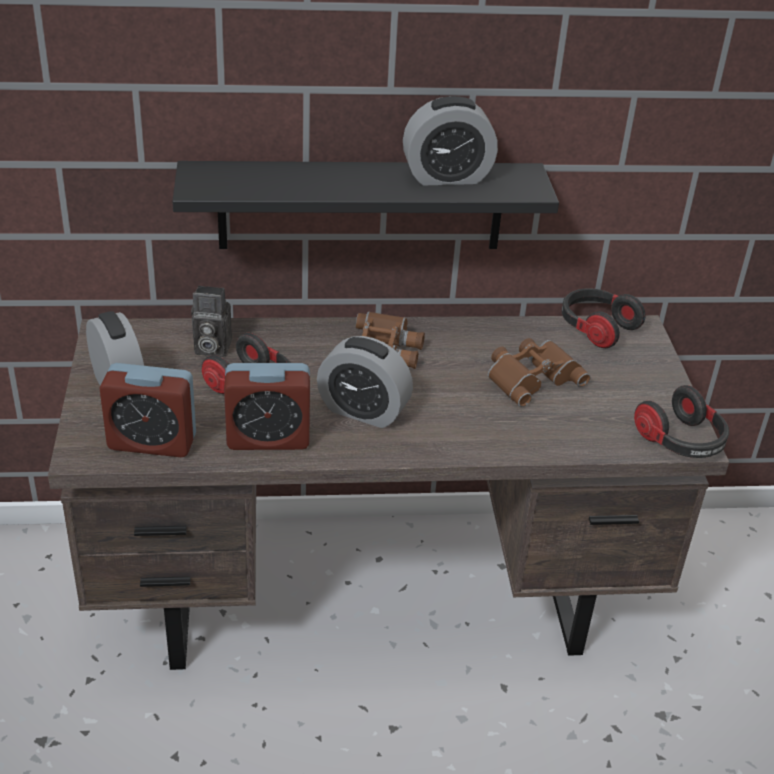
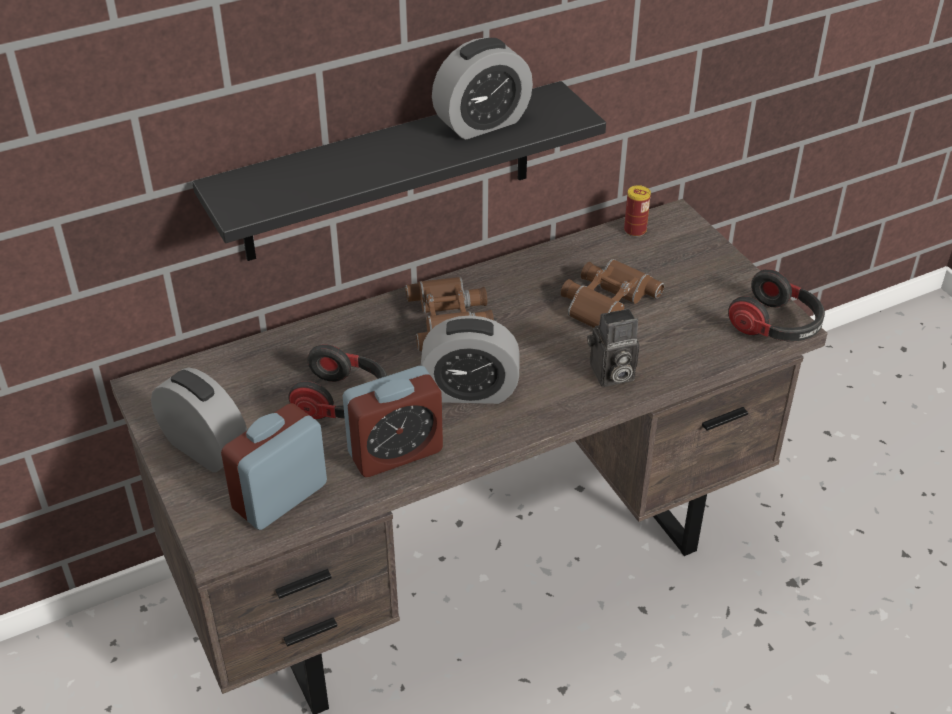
camera: 20 degrees left, 5 degrees up
(152, 442) = (280, 497): alarm clock -> alarm clock turned 150 degrees clockwise
(210, 348) = (272, 371): camera -> camera (610, 375)
(596, 328) = (635, 230): headphones -> can

